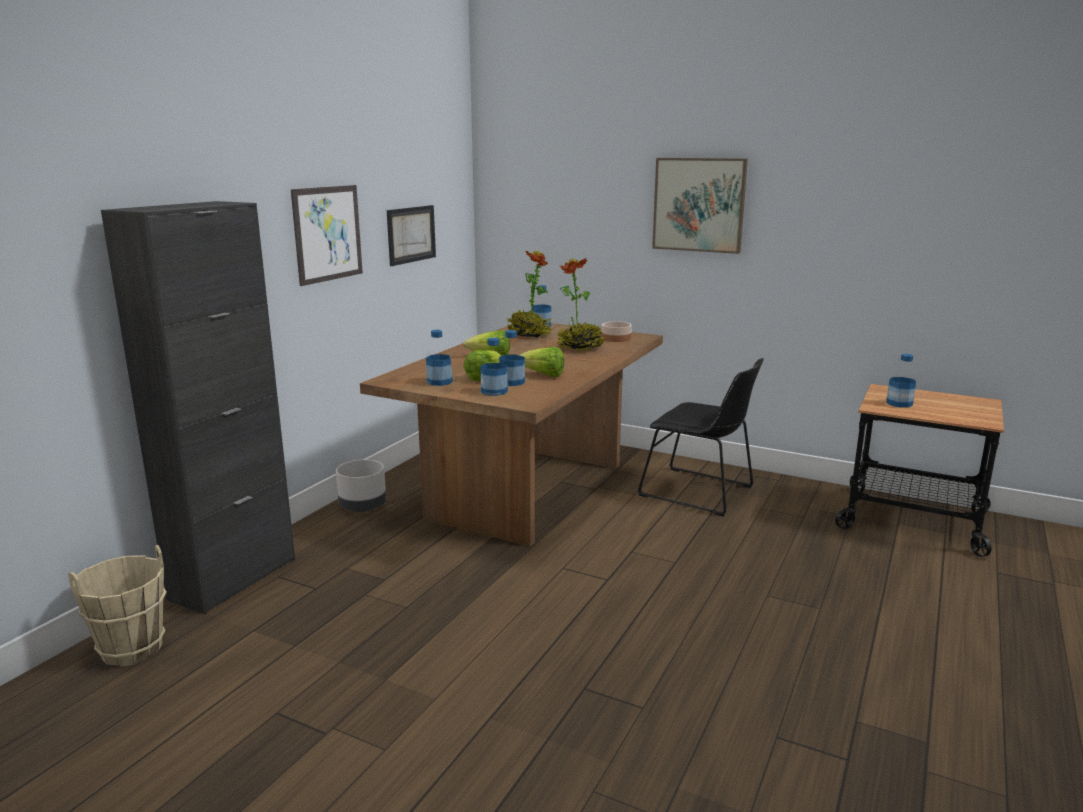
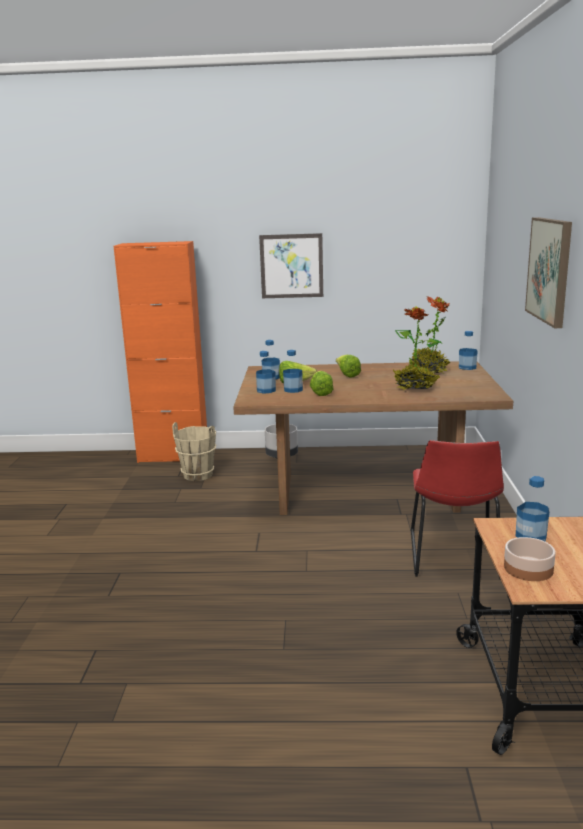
camera: 65 degrees right, 0 degrees up
(131, 649) = (101, 461): beige bucket -> beige bucket (198, 475)
(233, 579) = (173, 456): black cabinet -> orange cabinet
(411, 234) = (386, 273): picture -> none
(616, 338) = (469, 390): bowl -> bowl (529, 569)
(700, 492) = (453, 557): black chair -> red chair

